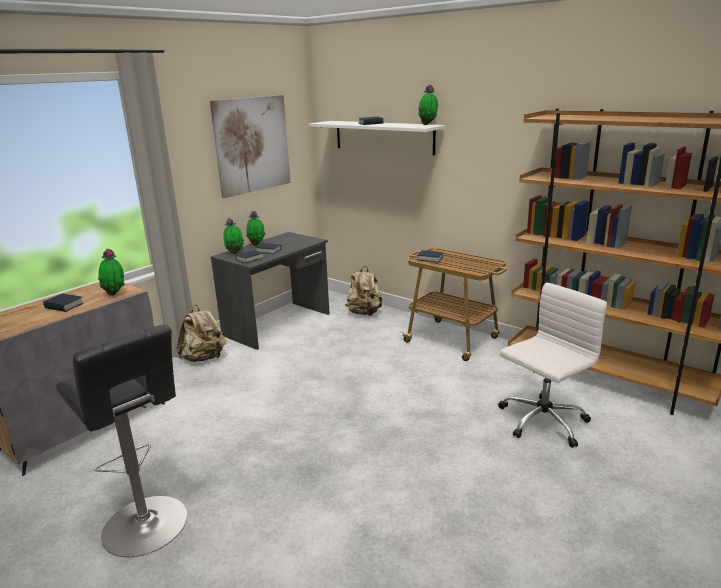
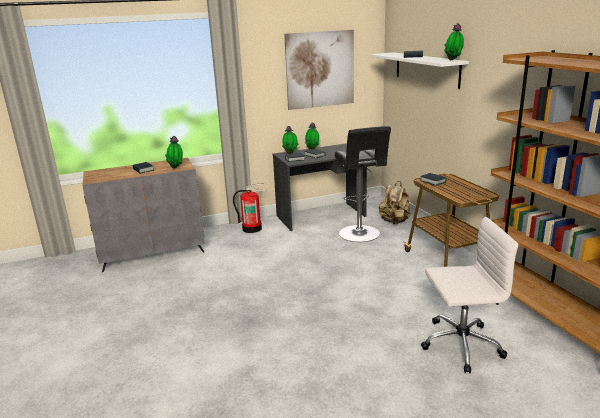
camera: 30 degrees right, 0 degrees up
(148, 528) = (134, 322): black stool -> black stool (360, 234)
(204, 358) = (252, 229): beige backpack -> fire extinguisher

